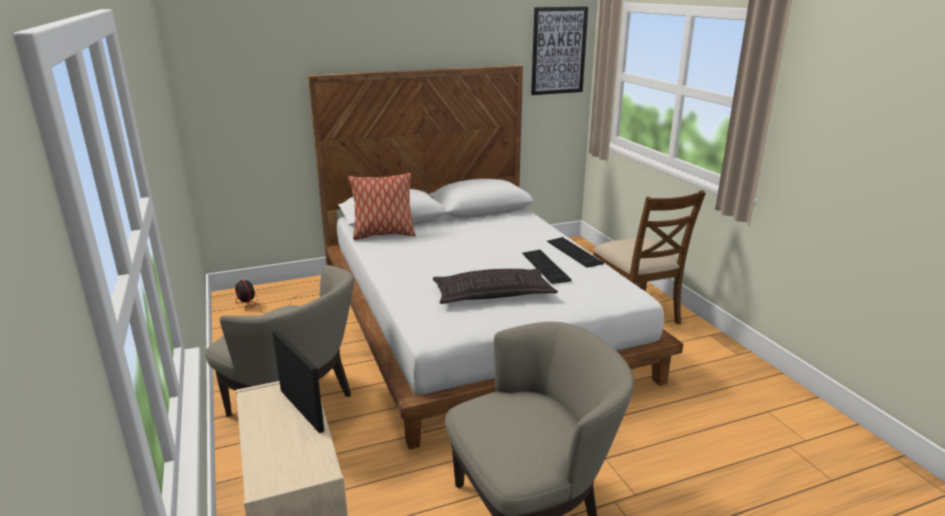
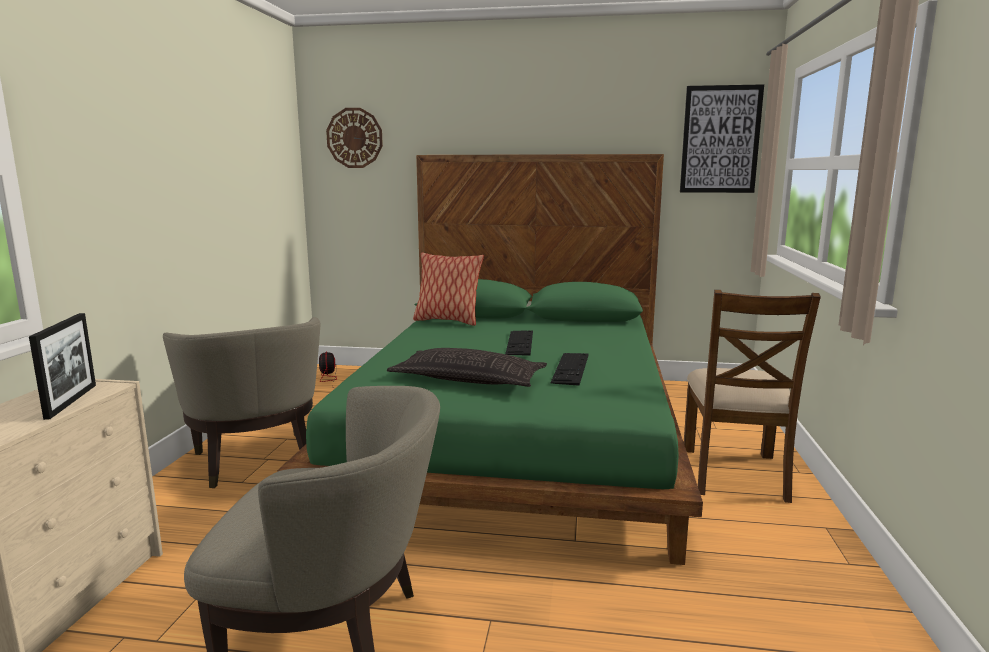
camera: 30 degrees right, 10 degrees down
(234, 60) = (354, 138): none -> wall clock
(475, 321) = (516, 437): white bed -> green bed
(574, 252) = (630, 363): keyboard -> keyboard (519, 342)

